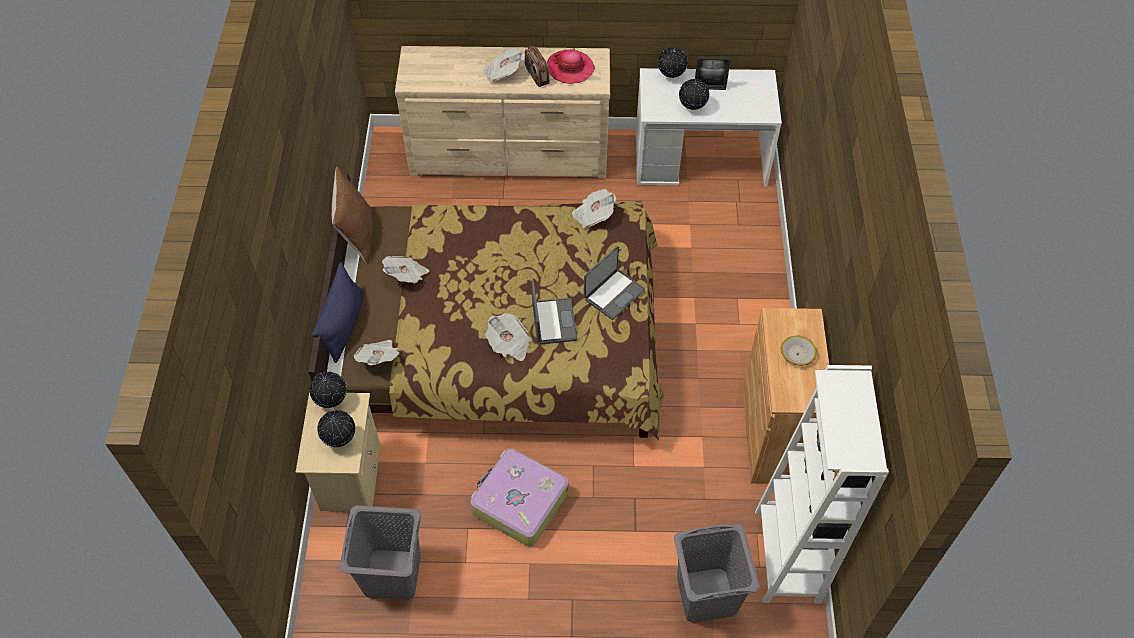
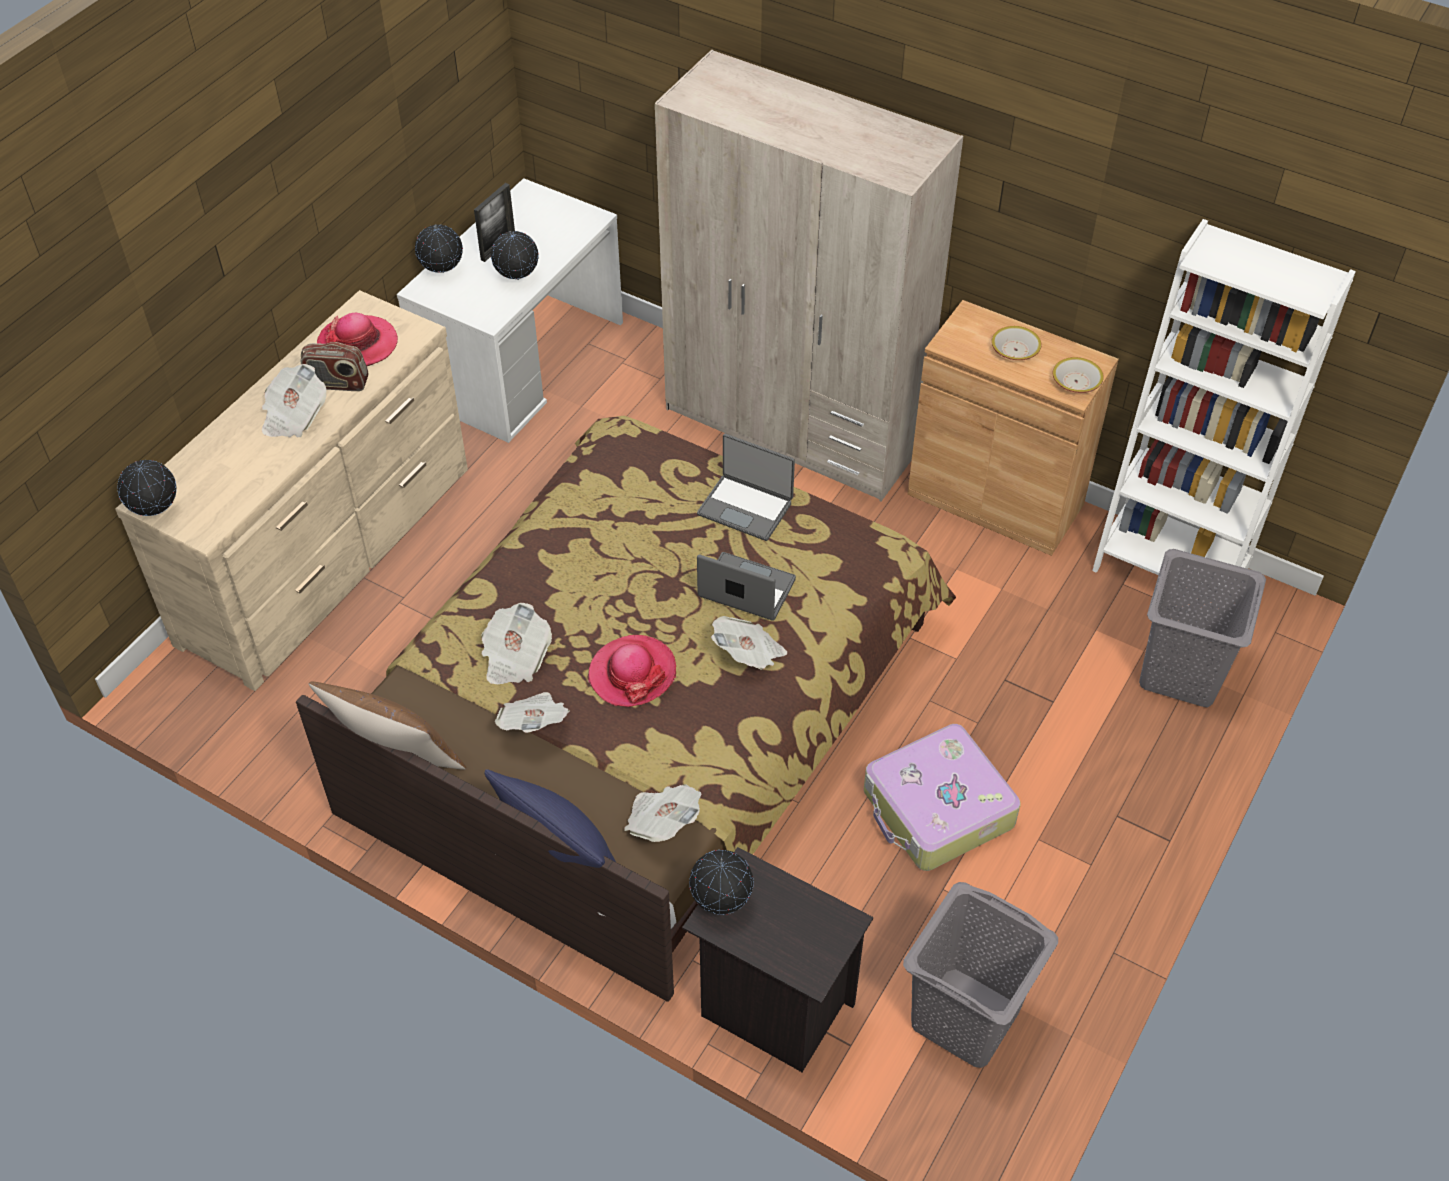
camera: 60 degrees left, 5 degrees down
(340, 440) = (799, 918): globe -> globe (156, 512)
(350, 480) = (772, 1008): beige nightstand -> black nightstand
(464, 300) = (632, 673): none -> hat
(593, 215) = (596, 468): newspaper -> newspaper (515, 658)
(613, 294) = (746, 507): laptop -> laptop turned 135 degrees clockwise
(751, 305) = (794, 427): none -> beige wardrobe
(794, 397) = (1076, 382): none -> bowl

